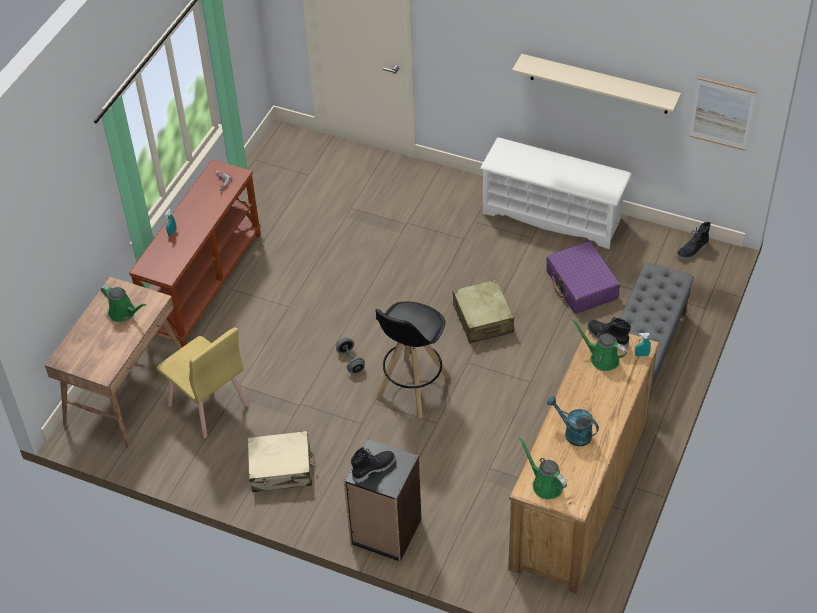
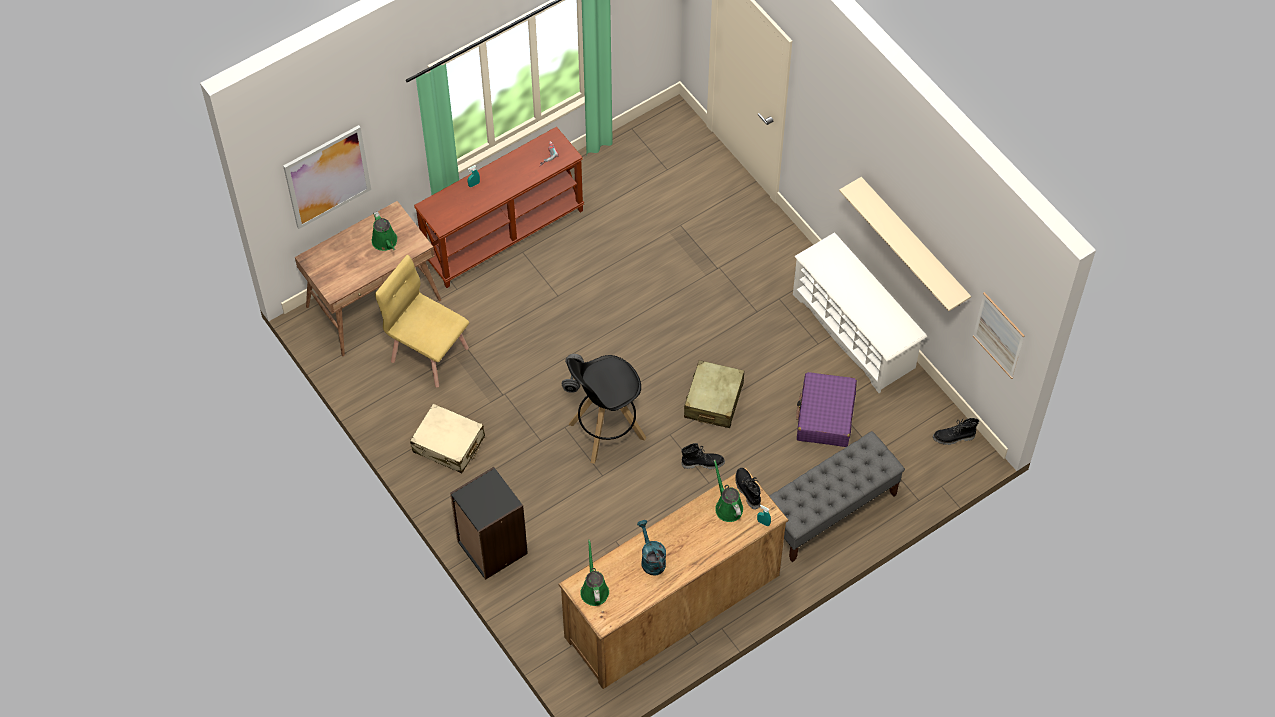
camera: 30 degrees right, 10 degrees up
(50, 261) = (327, 176): none -> picture
(208, 406) = (429, 353): yellow chair -> yellow chair turned 135 degrees clockwise
(373, 468) = (479, 496): black boot -> black boot (702, 462)

